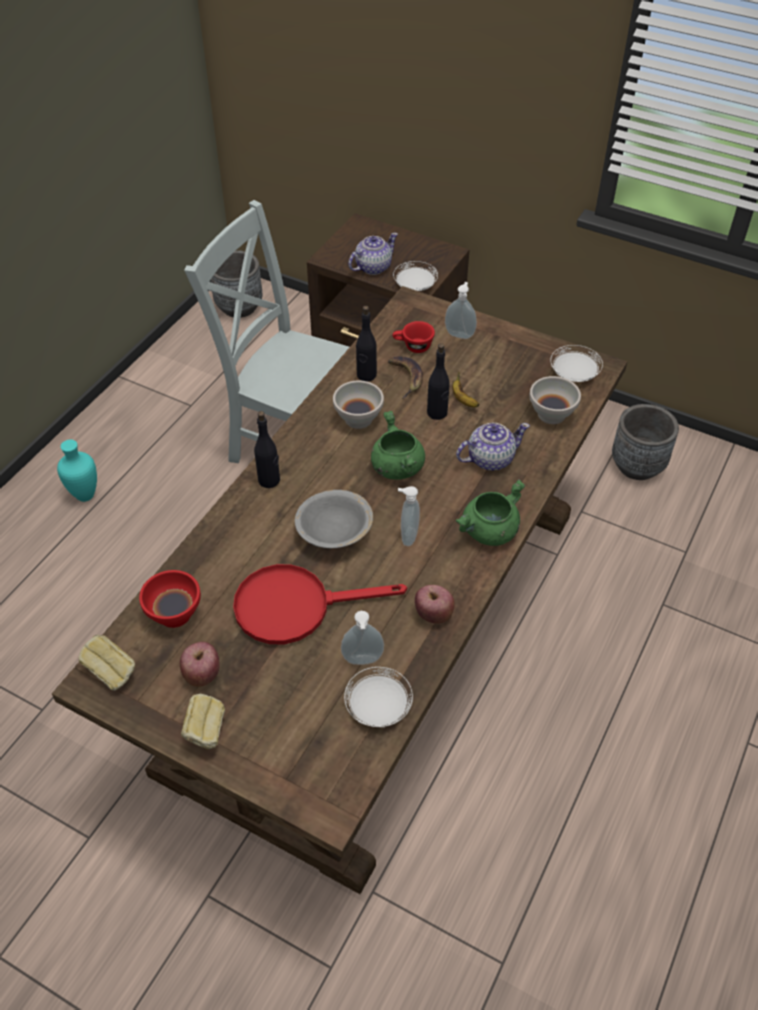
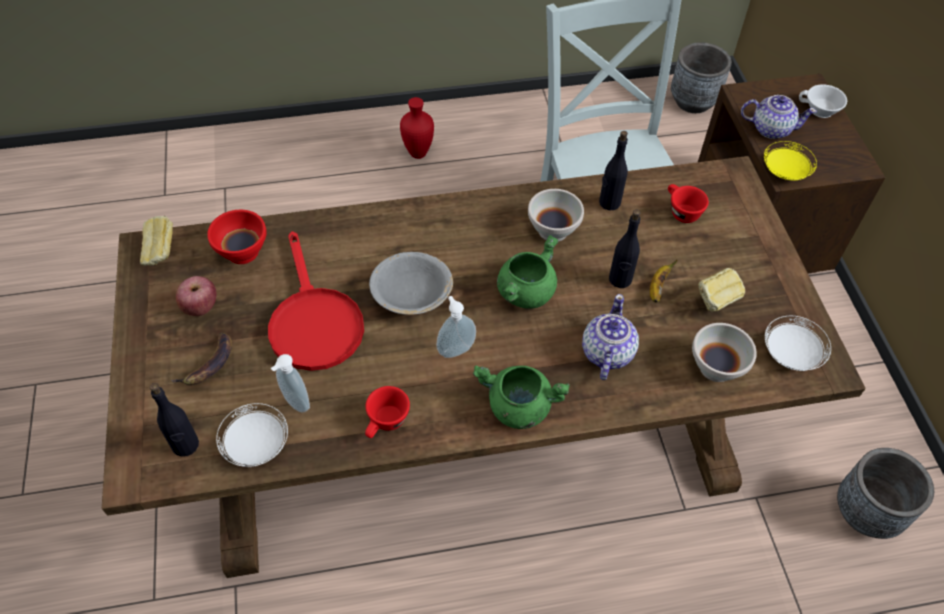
camera: 50 degrees right, 5 degrees up
(86, 495) = (419, 154): turquoise vase -> red vase
(206, 732) = (149, 345): bread -> bread (716, 301)
(269, 480) = (426, 218): black bottle -> black bottle (185, 445)
(296, 606) = (313, 321): red frying pan -> red frying pan turned 150 degrees counterclockwise
(384, 236) = (819, 110): none -> white cup
(406, 378) = (637, 231): banana -> banana (209, 364)
(415, 286) = (784, 171): white plate -> yellow plate
(433, 614) = (386, 423): apple -> red cup
(460, 334) = (737, 233): soap dispenser -> none
(489, 459) = (606, 353): teapot -> teapot turned 105 degrees counterclockwise

